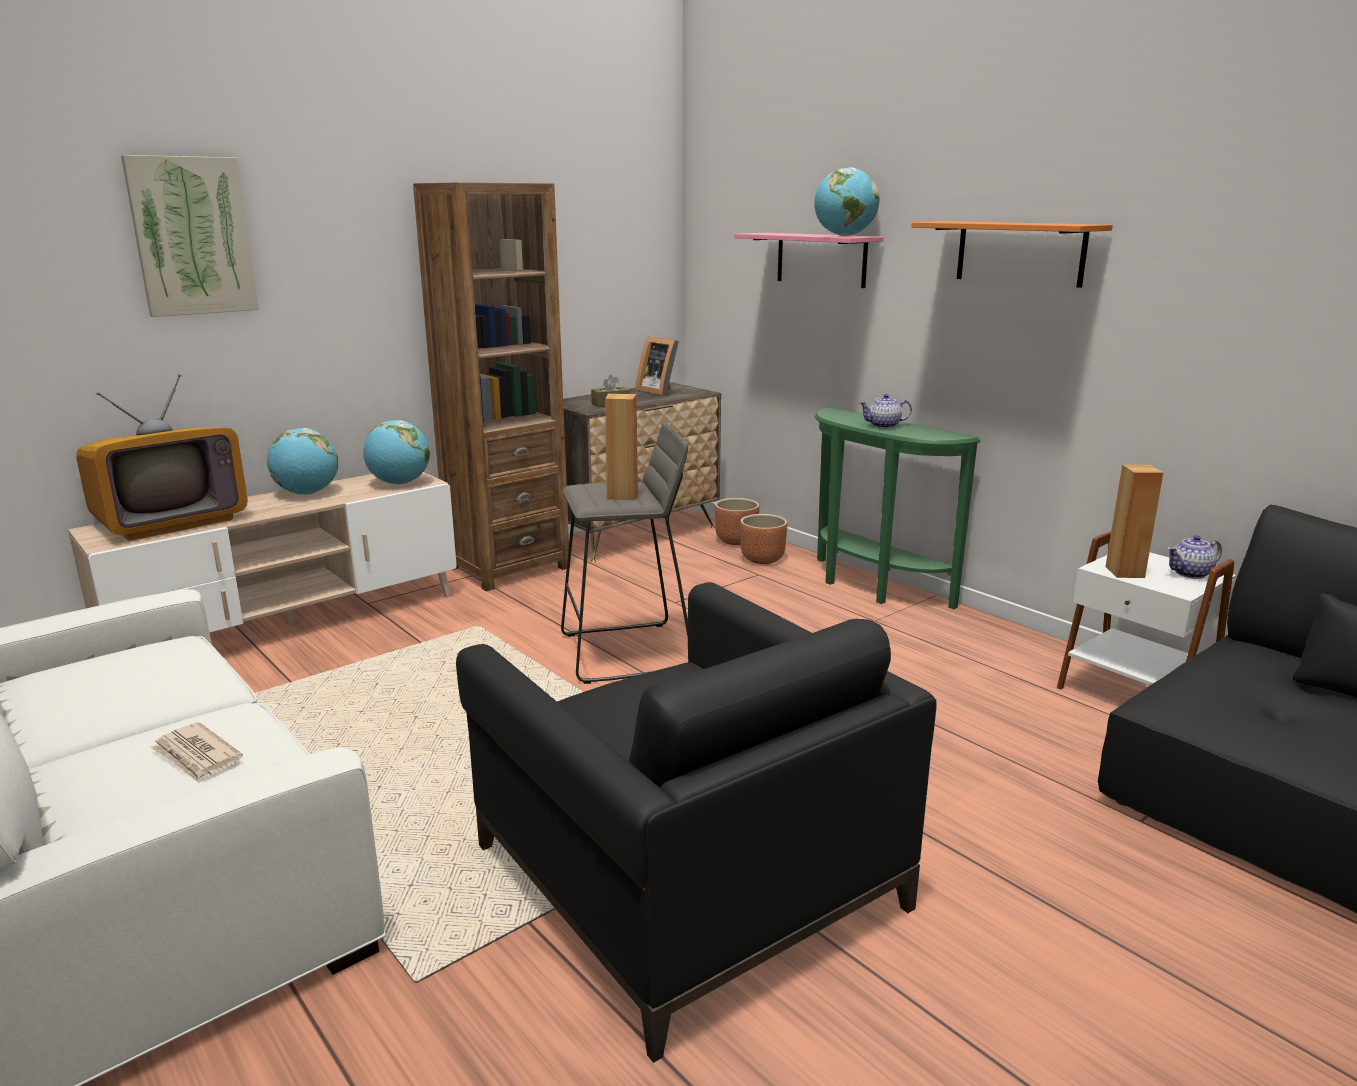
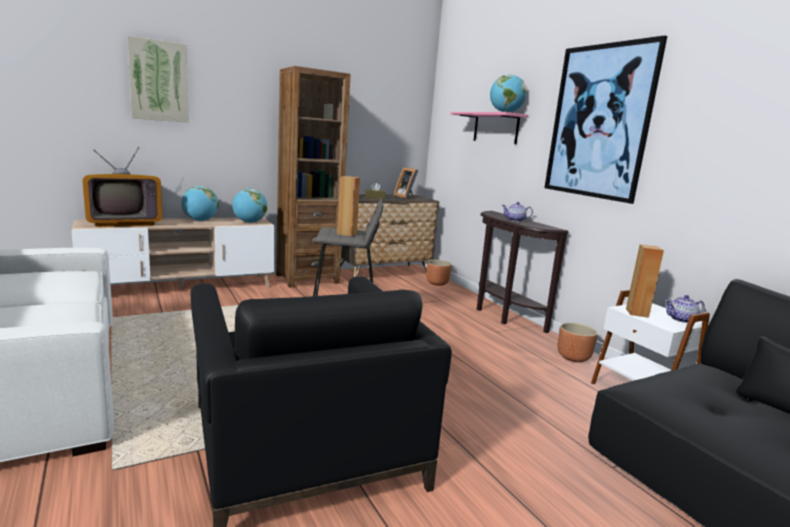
camera: 10 degrees right, 5 degrees down
(196, 756) = (35, 318): newspaper -> none
(762, 559) = (447, 294): brown planter -> brown planter (573, 358)
(870, 587) = (501, 315): green console table -> brown console table
(1020, 253) = (599, 122): orange shelf -> picture

